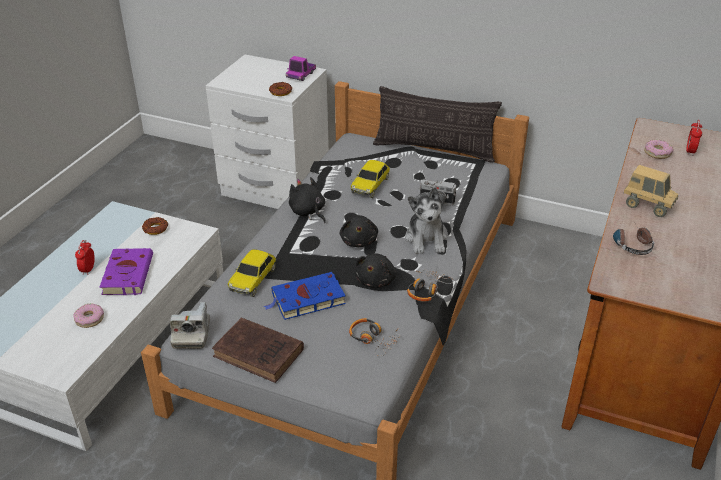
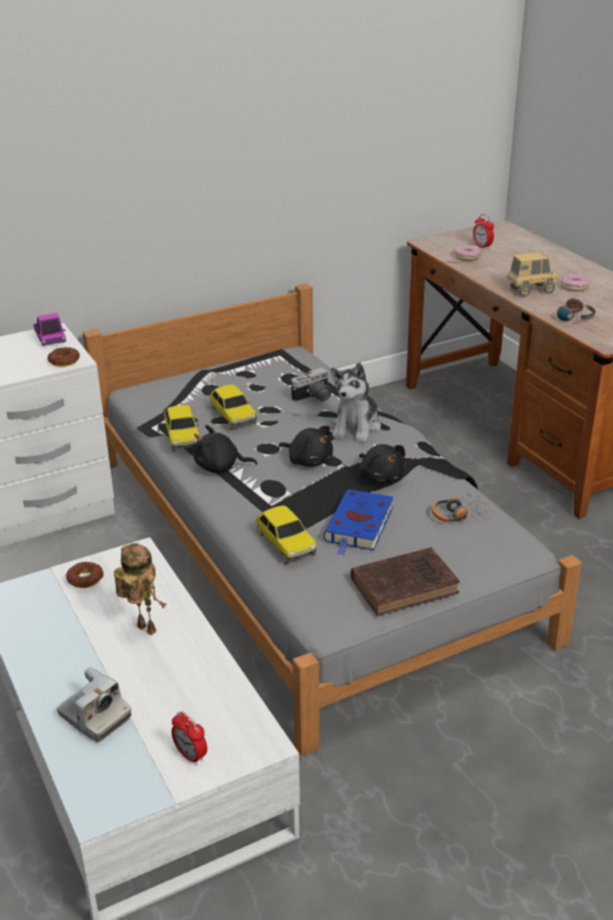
camera: 50 degrees left, 5 degrees down
(88, 269) = (91, 657): alarm clock -> alarm clock (190, 755)
(89, 319) = (190, 689): donut -> donut (574, 287)
(128, 274) = (143, 630): purple book -> toy robot
(191, 334) = (323, 616): camera -> camera (94, 717)
(322, 181) = (182, 437): none -> toy car
(426, 239) = (356, 427): plush toy -> plush toy turned 75 degrees clockwise
(426, 289) = (428, 458): headphones -> none
(434, 149) = (225, 362): pillow -> none

